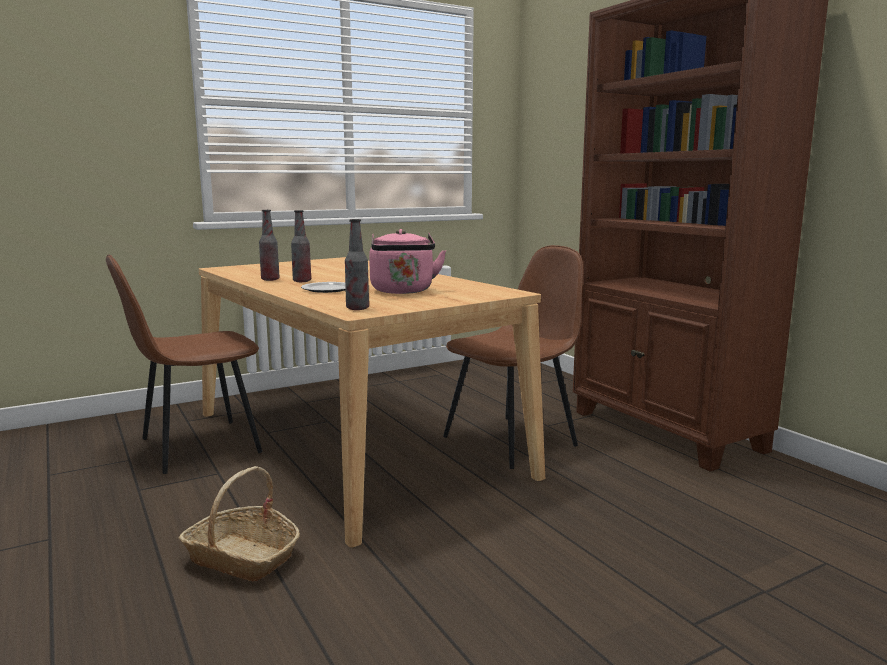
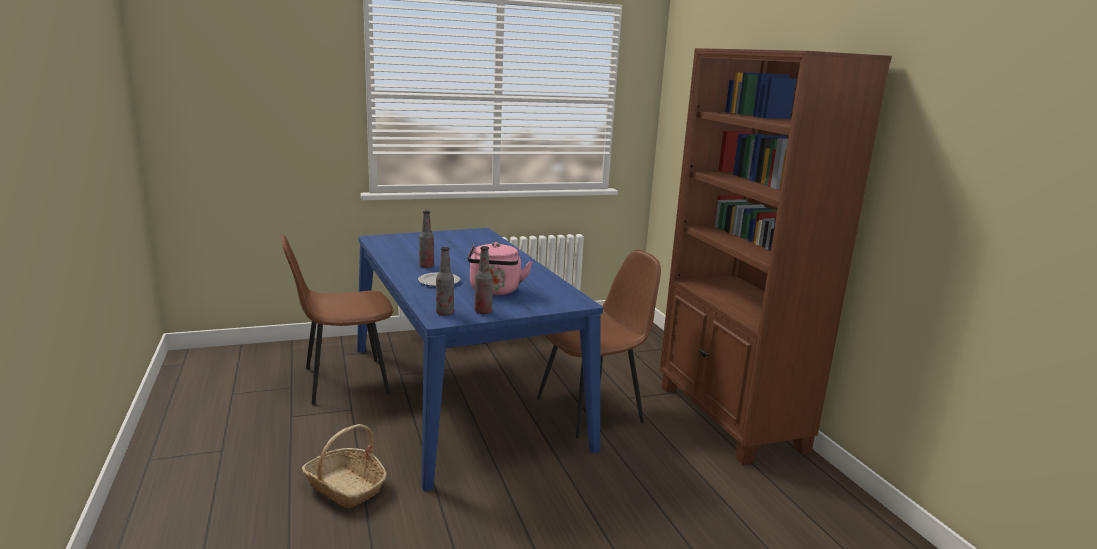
camera: 10 degrees right, 5 degrees up
(270, 279) = (403, 261): bottle -> bottle (483, 312)
(353, 442) = (463, 394): beige dining table -> blue dining table

